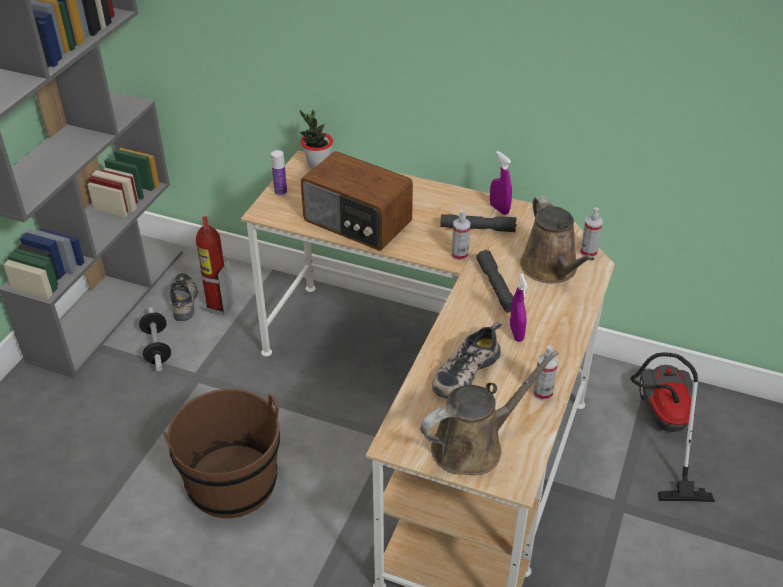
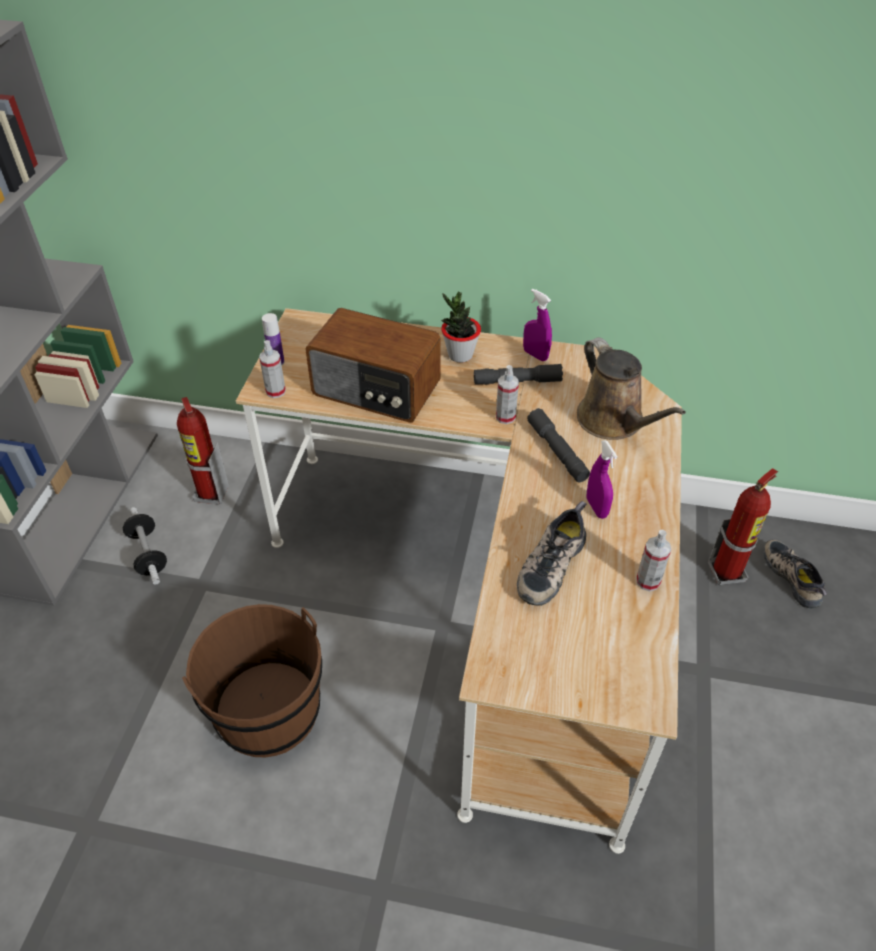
camera: 10 degrees left, 5 degrees up
(185, 300) = (171, 492): shoe -> shoe (793, 577)
(318, 164) = (313, 322): potted plant -> potted plant (460, 355)
(473, 445) = (586, 664): brown watering can -> none
(588, 252) = (649, 396): spray bottle -> spray bottle (275, 391)
(663, 428) = (727, 572): vacuum cleaner -> fire extinguisher

